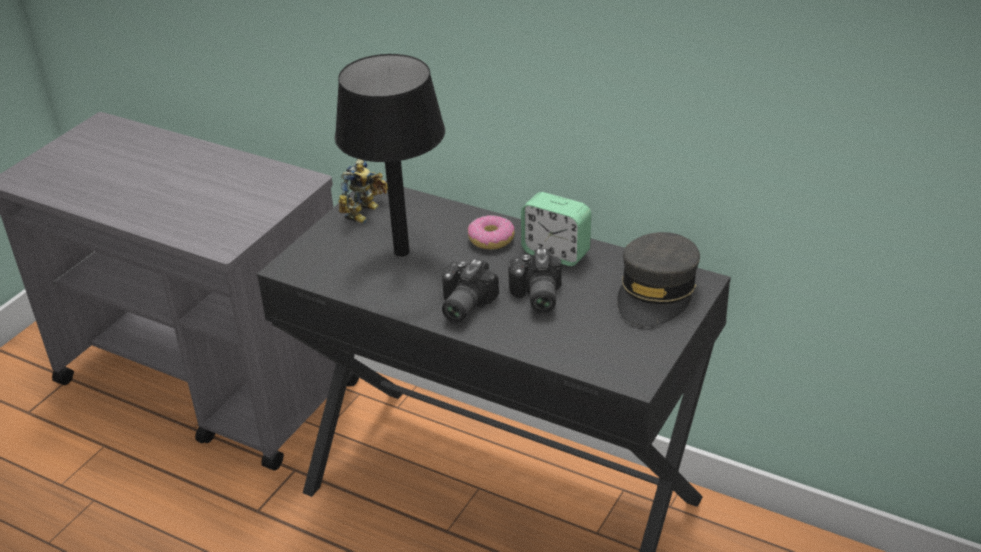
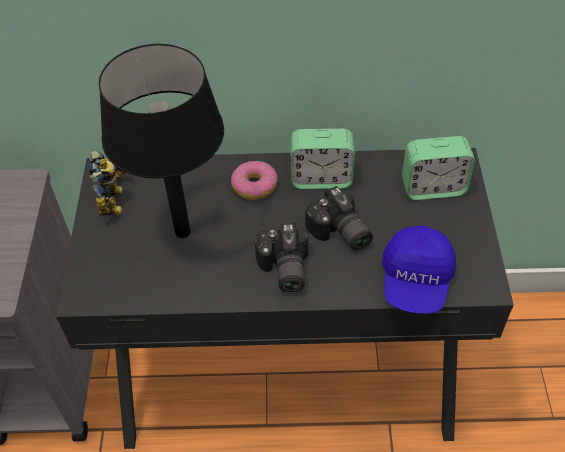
camera: 30 degrees left, 15 degrees up
(573, 353) = (416, 281): none -> blue cap
(656, 293) = (433, 187): grey cap -> alarm clock

